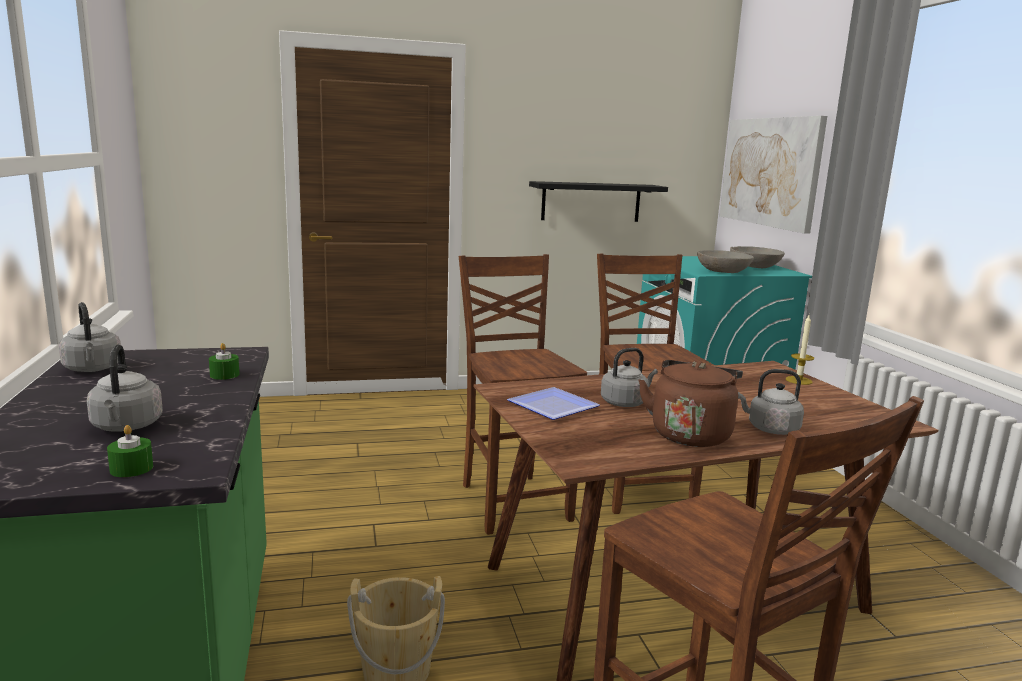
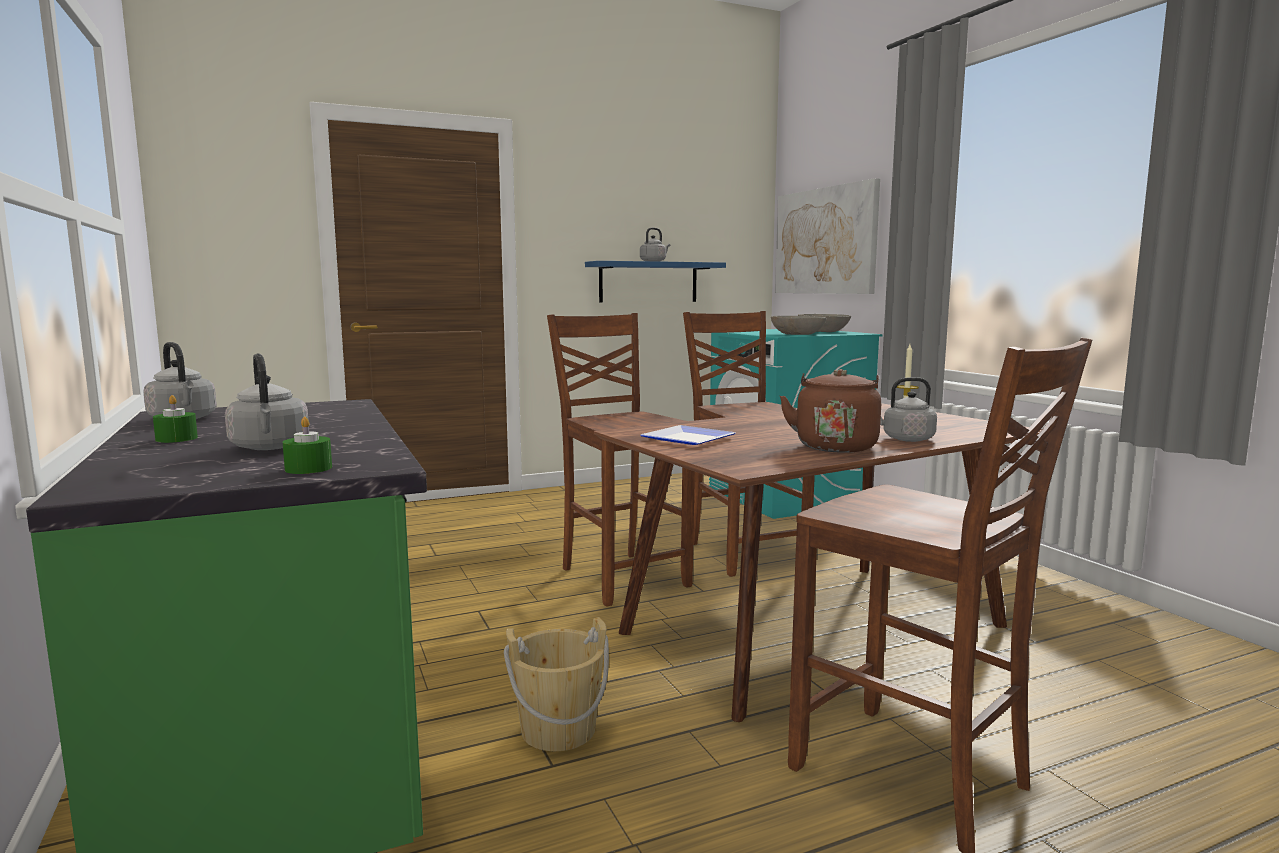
camera: 10 degrees left, 5 degrees down
(224, 375) = (344, 415): green candle -> green candle (176, 439)
(591, 202) = (648, 282): black shelf -> blue shelf
(625, 402) = (756, 432): grey kettle -> grey kettle (654, 261)

